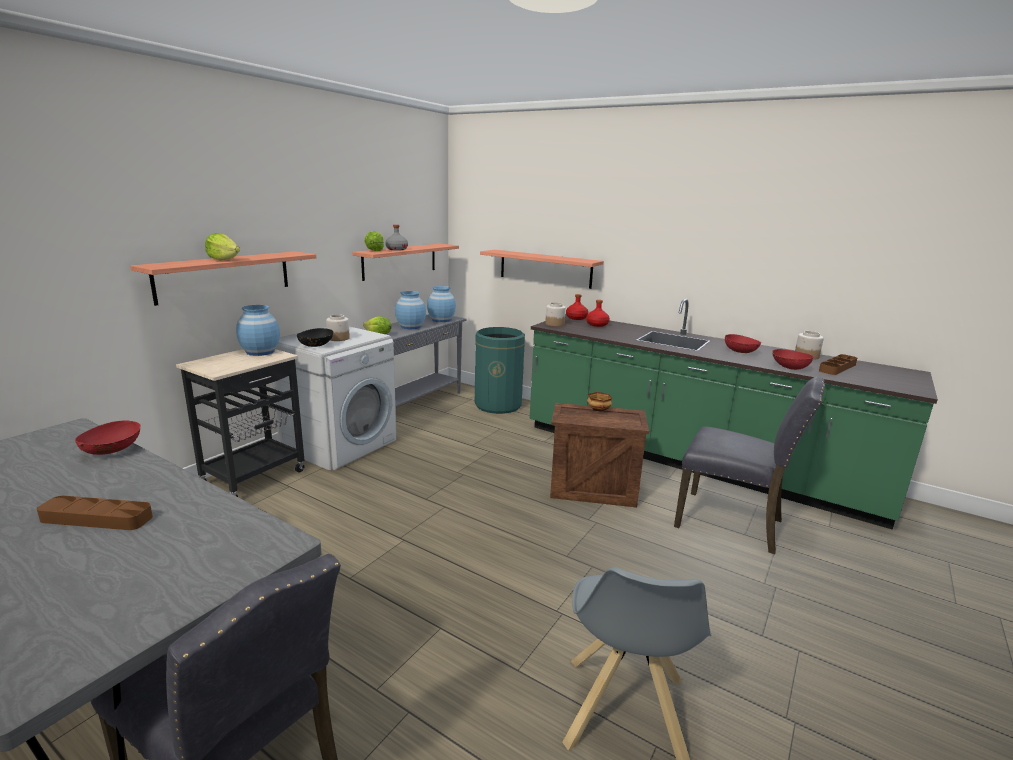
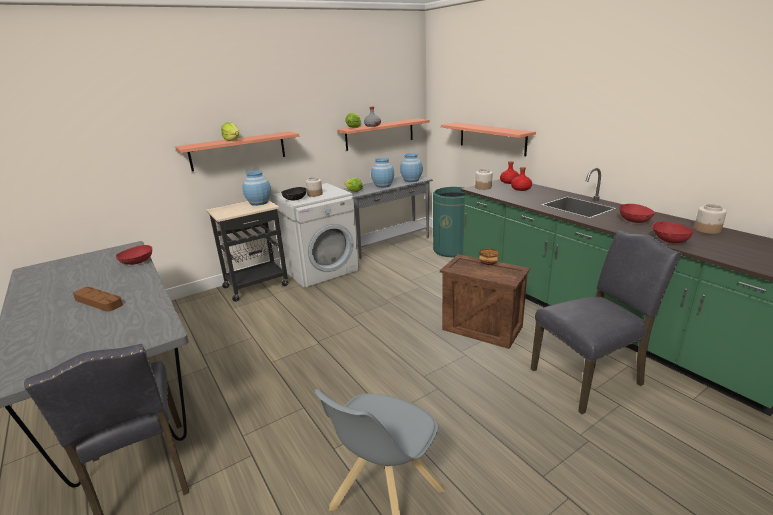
camera: 25 degrees right, 5 degrees up
(732, 523) = (589, 377): grey chair -> grey chair turned 75 degrees counterclockwise
(837, 367) = (729, 244): brown tray -> none

